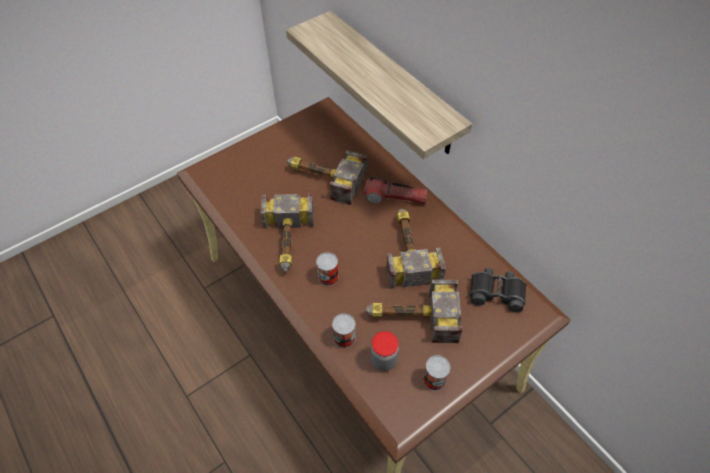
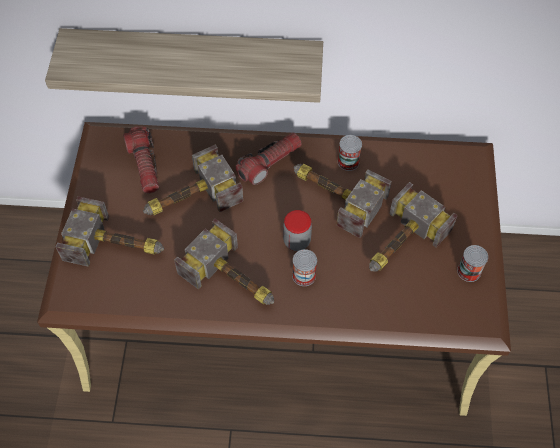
camera: 50 degrees left, 5 degrees up
(258, 170) = (119, 245): none -> hammer
(325, 141) = (144, 165): none -> flashlight
(344, 338) = (376, 307): can -> can (348, 161)
(383, 360) = (422, 293): jar -> jar (297, 241)
(496, 292) = (430, 168): black binoculars -> none

